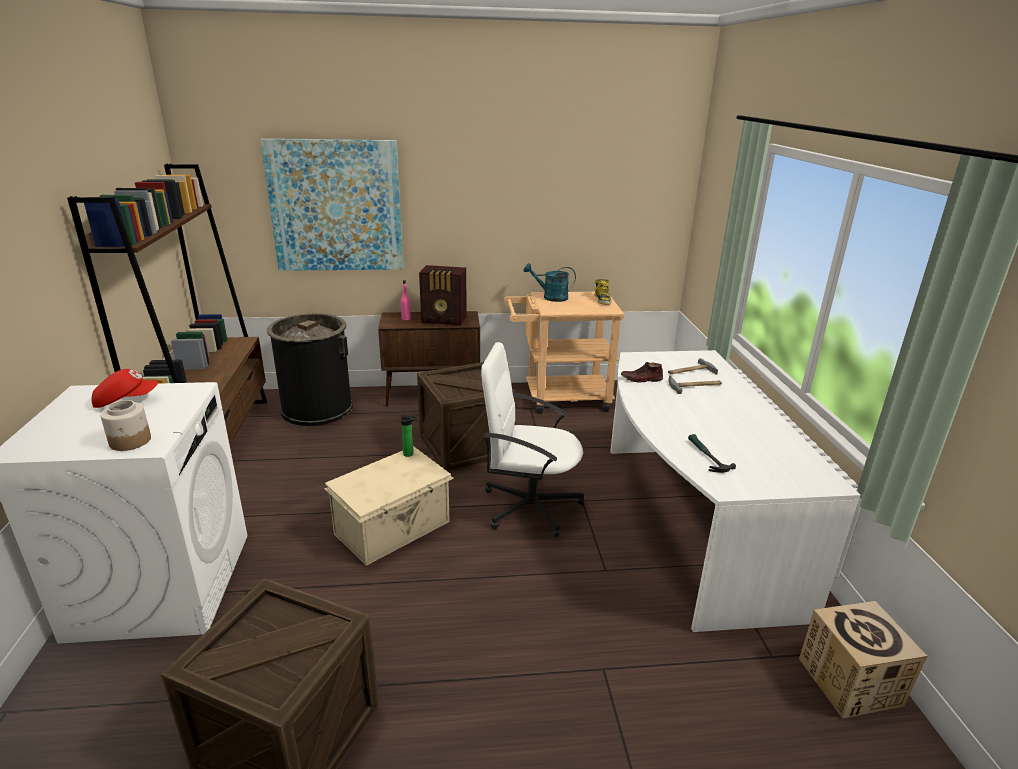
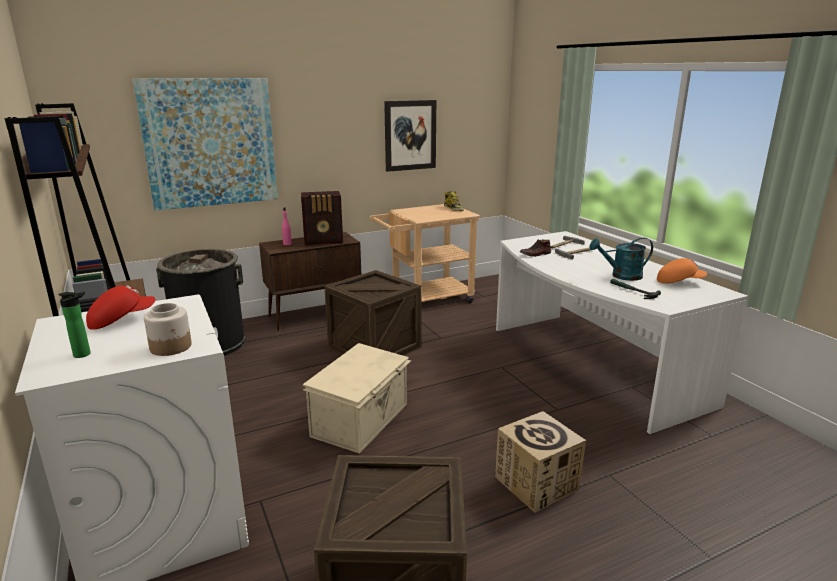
camera: 20 degrees left, 5 degrees down
(410, 454) = (361, 349): bottle -> bottle (85, 354)
(529, 506) = (463, 379): white office chair -> none
(550, 297) = (411, 211): turquoise watering can -> turquoise watering can (621, 276)
(562, 209) = (410, 135): none -> picture
(784, 454) = (679, 282): none -> orange cap
(850, 682) = (769, 437): cardboard box -> cardboard box (536, 484)

